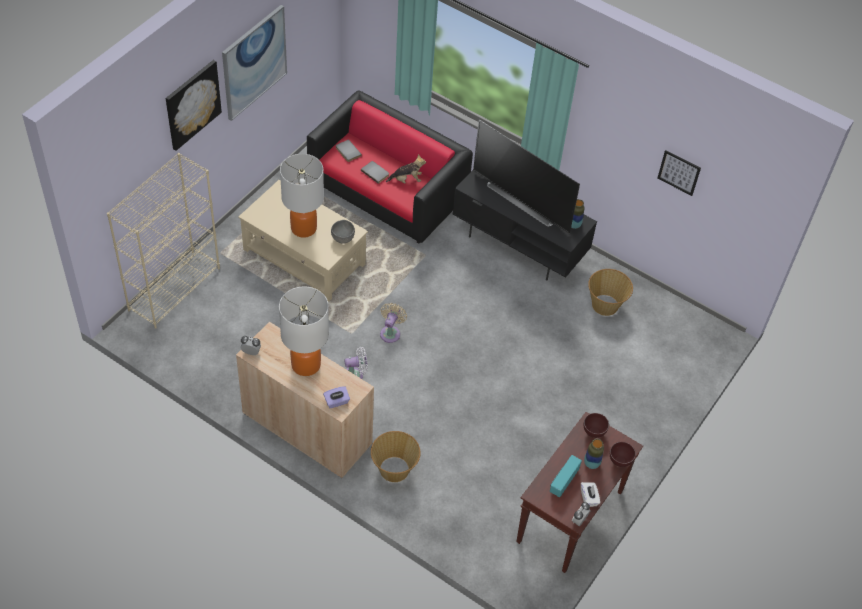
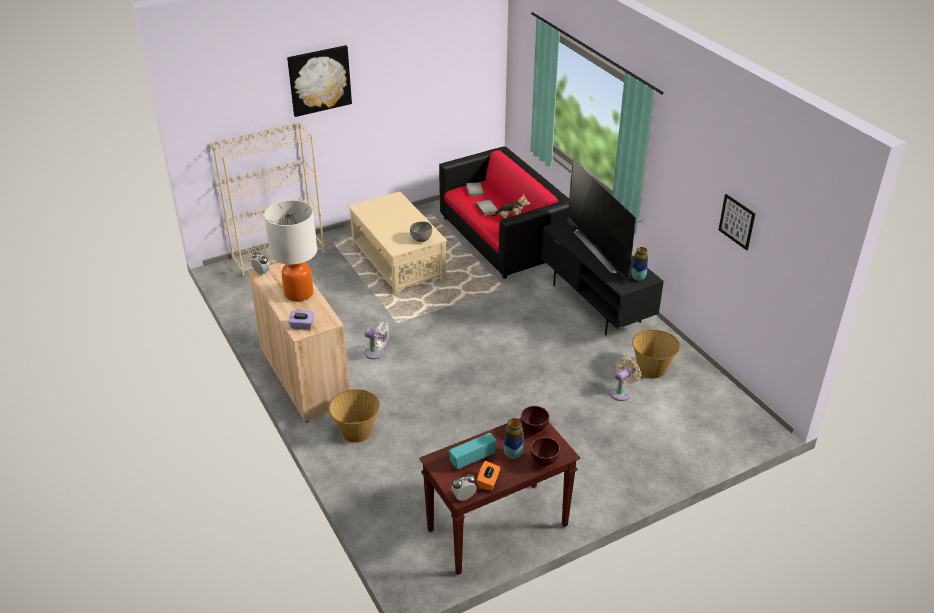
camera: 30 degrees right, 15 degrees down
(254, 62) = (395, 73): picture -> none
(303, 228) = (394, 225): table lamp -> none
(391, 332) = (432, 332): beige fan -> beige fan (622, 392)
(589, 498) = (488, 482): white tissue box -> orange tissue box

